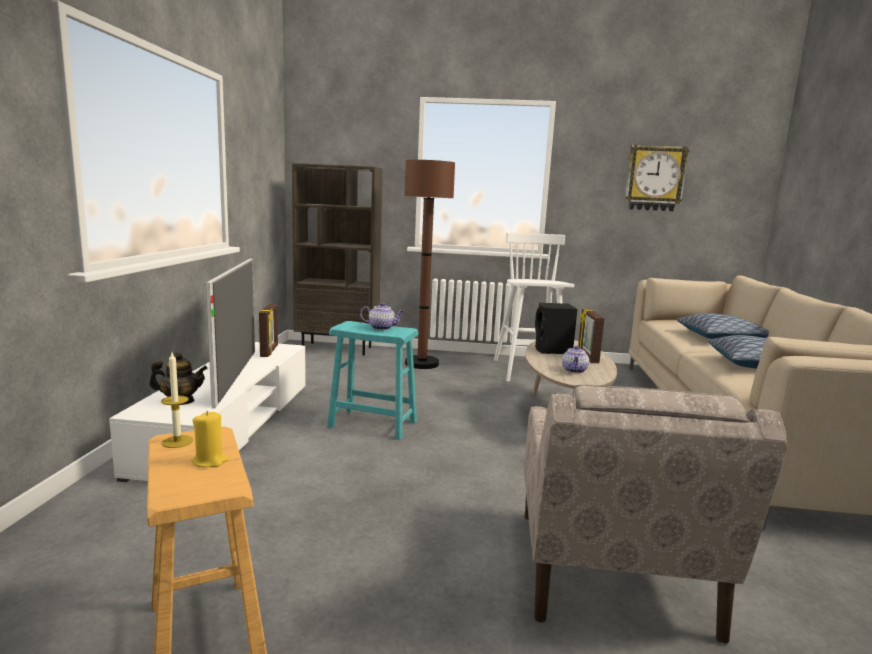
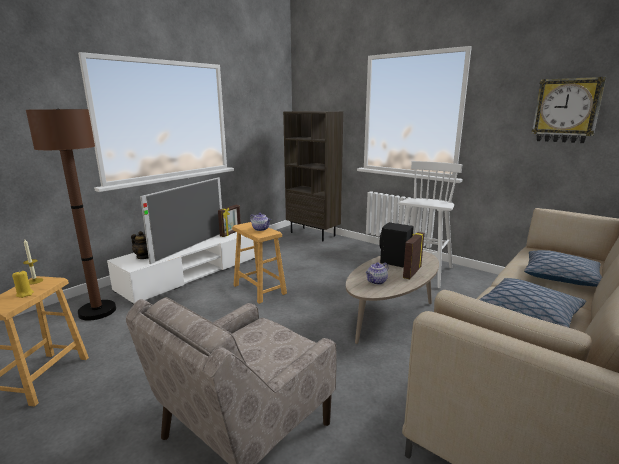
camera: 35 degrees right, 5 degrees up
(373, 424) = (259, 289): turquoise stool -> brown stool
(422, 363) = (351, 253): brown floor lamp -> brown floor lamp (97, 311)

